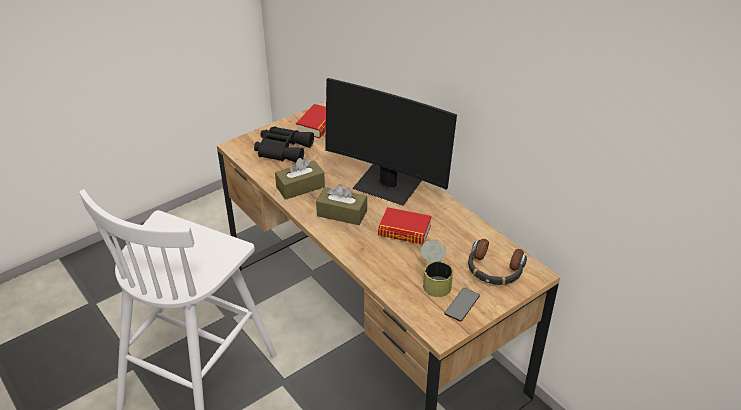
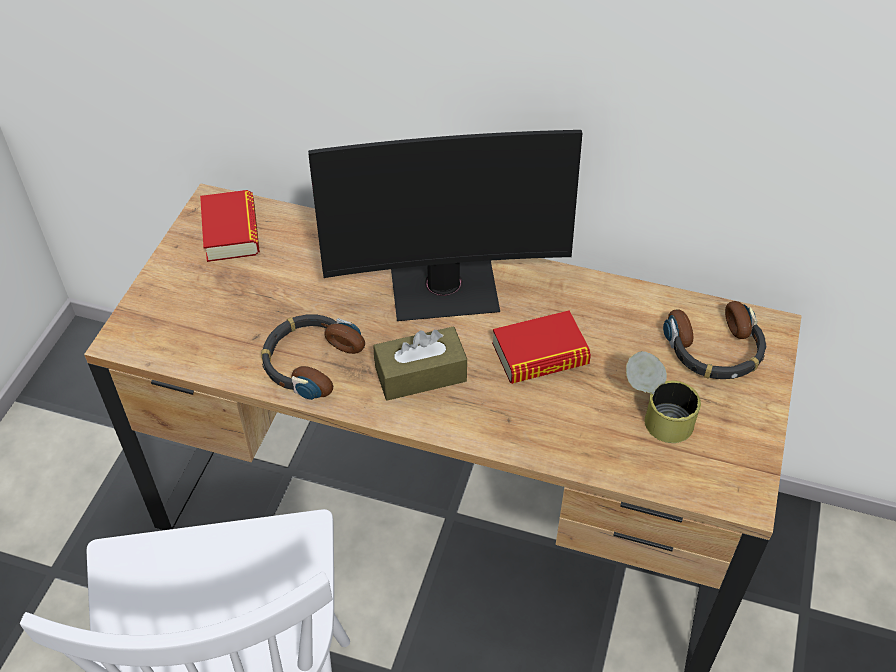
camera: 35 degrees left, 10 degrees up
(283, 149) = (214, 304): black binoculars -> none
(300, 187) = (310, 361): brown tissue box -> headphones
(462, 305) = (728, 433): phone -> none

